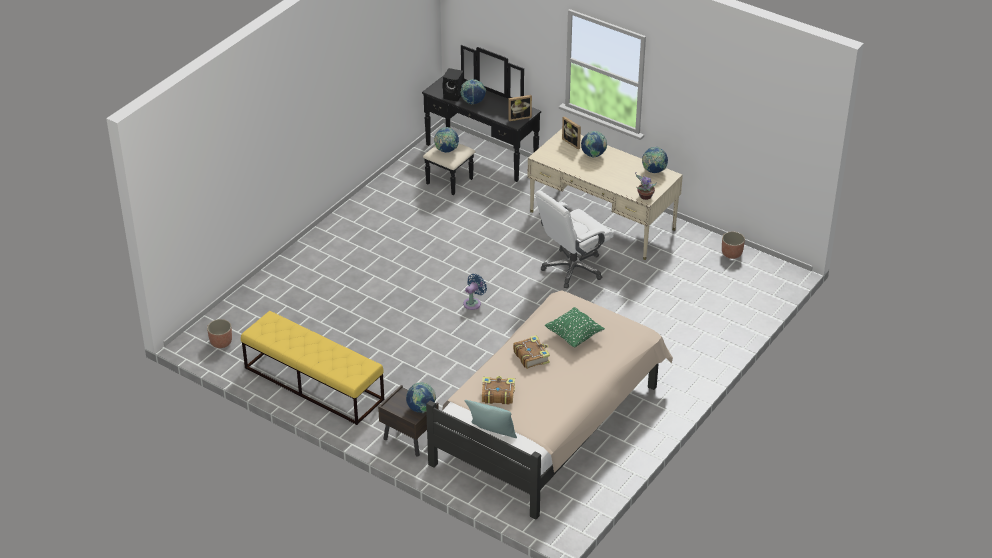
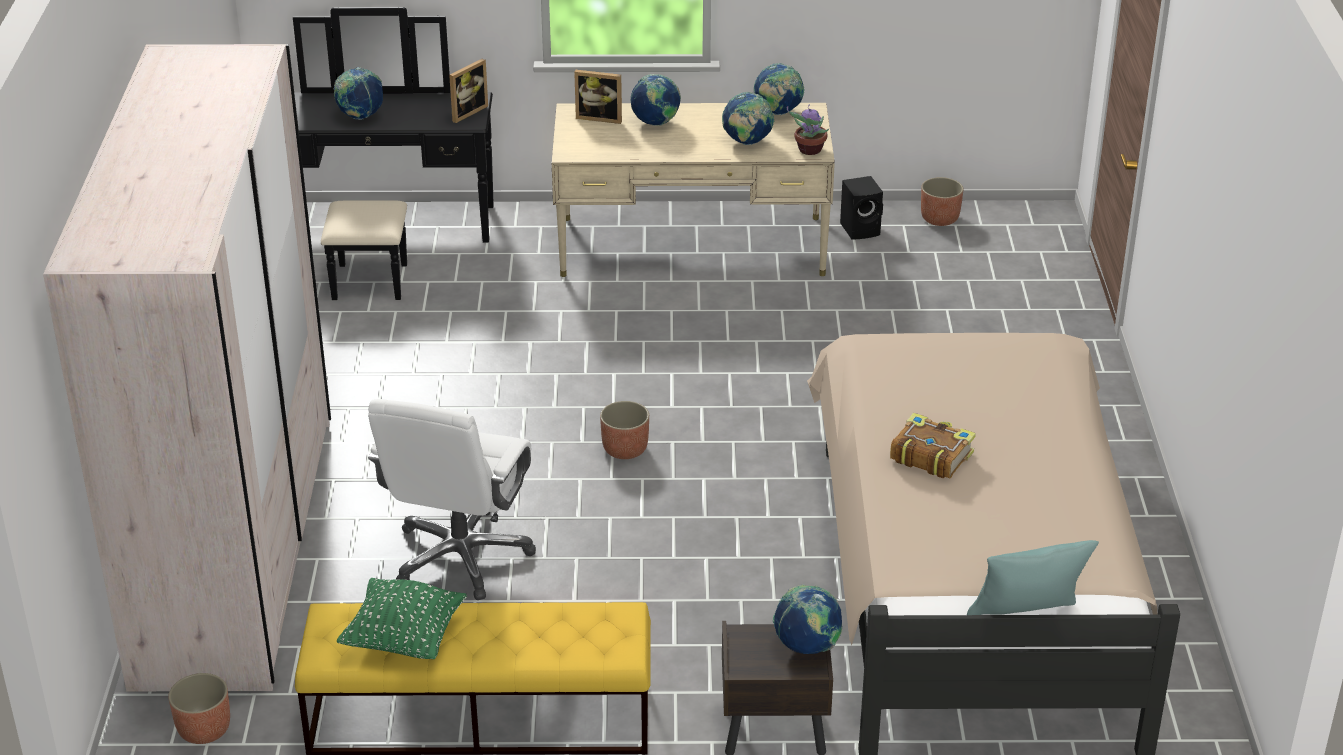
camera: 35 degrees left, 5 degrees down
(293, 277) = (236, 547): none -> beige wardrobe
(446, 151) = (360, 217): globe -> globe (747, 143)
(454, 95) = (314, 118): black speaker -> black speaker (861, 229)
(473, 303) = (624, 449): blue fan -> planter
(497, 394) = (954, 545): book -> none
(572, 269) = (728, 332): white office chair -> white office chair (461, 556)
(574, 336) = (958, 394): green pillow -> green pillow (404, 639)

